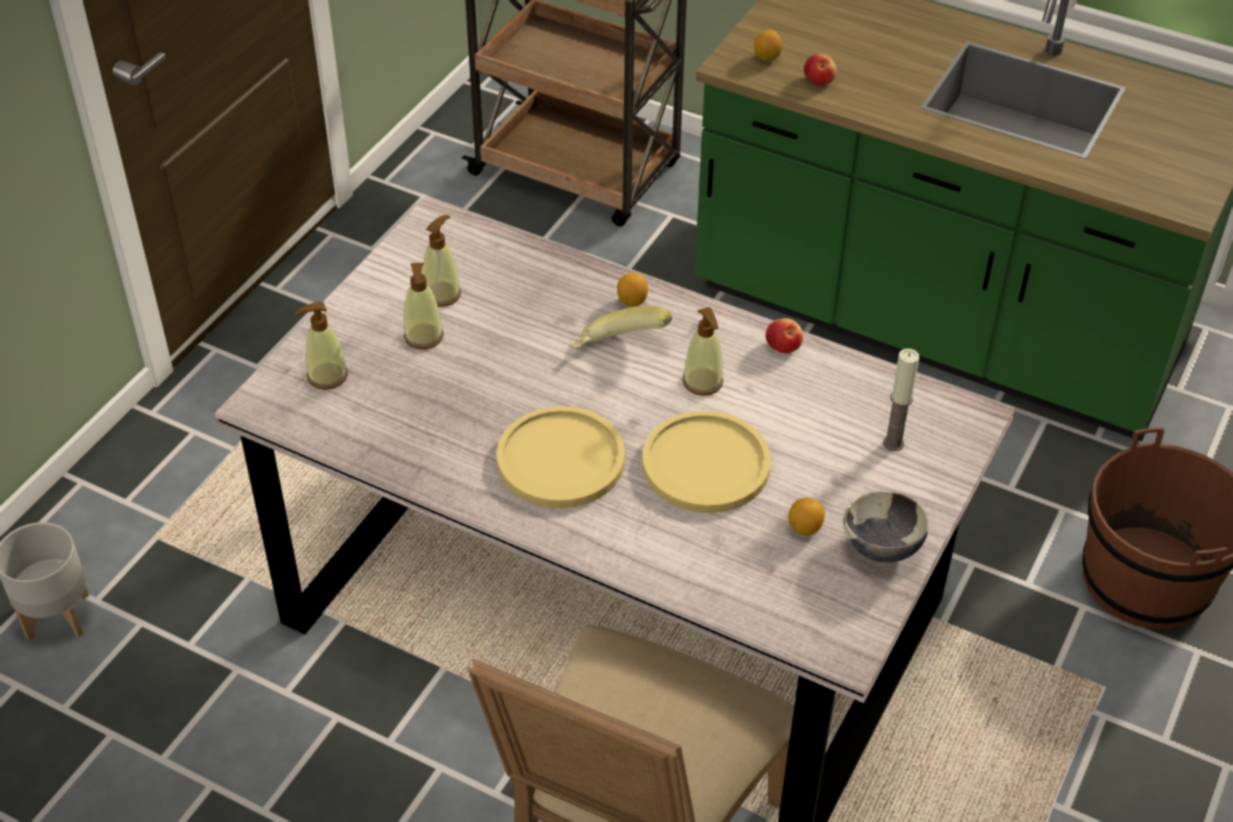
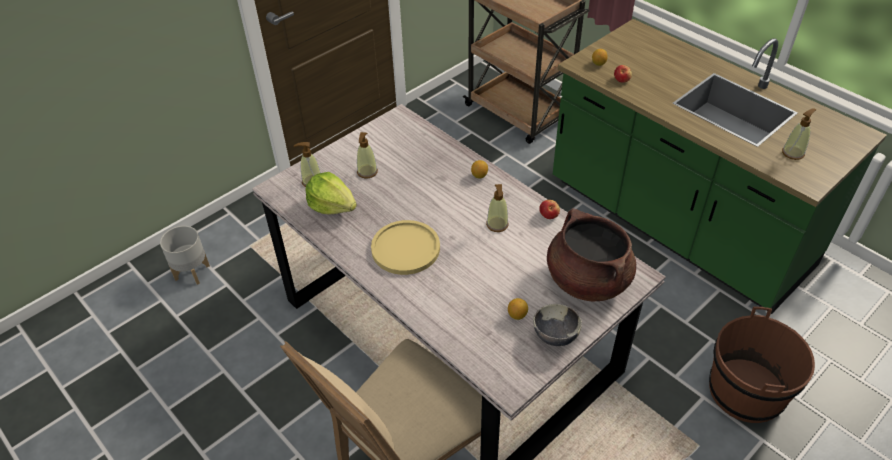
camera: 20 degrees right, 0 degrees up
(388, 412) = (332, 205): none -> lettuce
(442, 294) = (386, 153): soap dispenser -> soap dispenser (793, 153)
(620, 349) = (462, 198): banana -> none
(706, 464) = (479, 268): yellow plate -> none
(893, 443) = (587, 280): candle -> brown cooking pot

